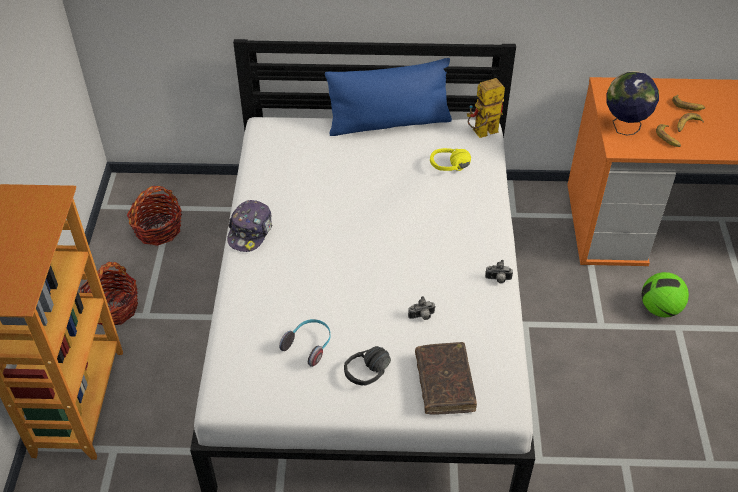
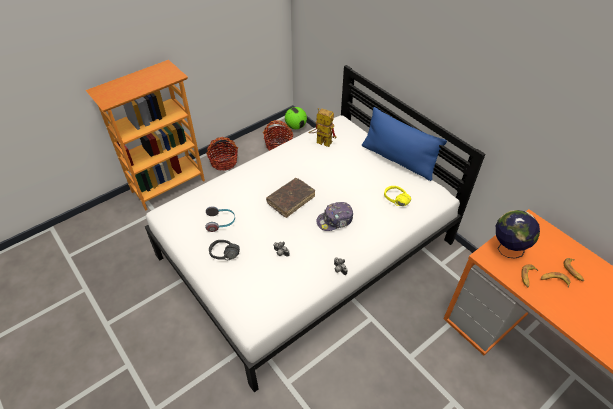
camera: 50 degrees right, 0 degrees up
(250, 231) = (269, 159): cap -> cap (335, 220)
(444, 383) = (244, 289): brown book -> brown book (291, 200)
(482, 134) = (438, 198): toy robot -> toy robot (320, 142)
(659, 308) = (457, 382): football -> football (295, 126)

